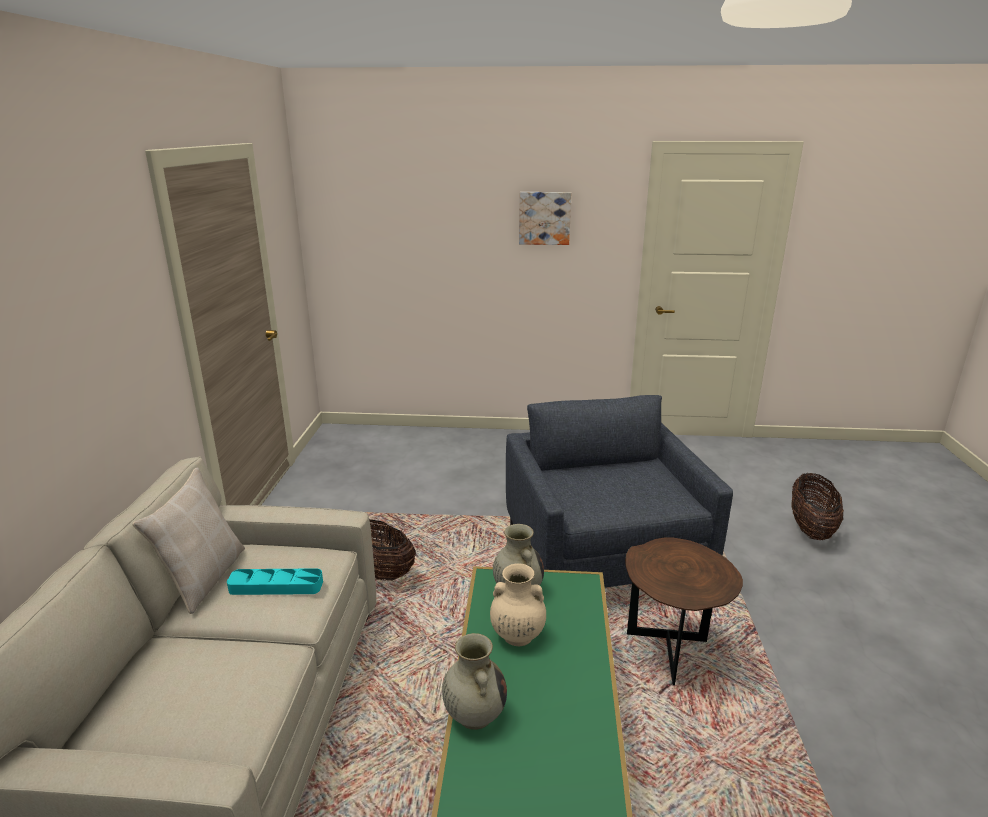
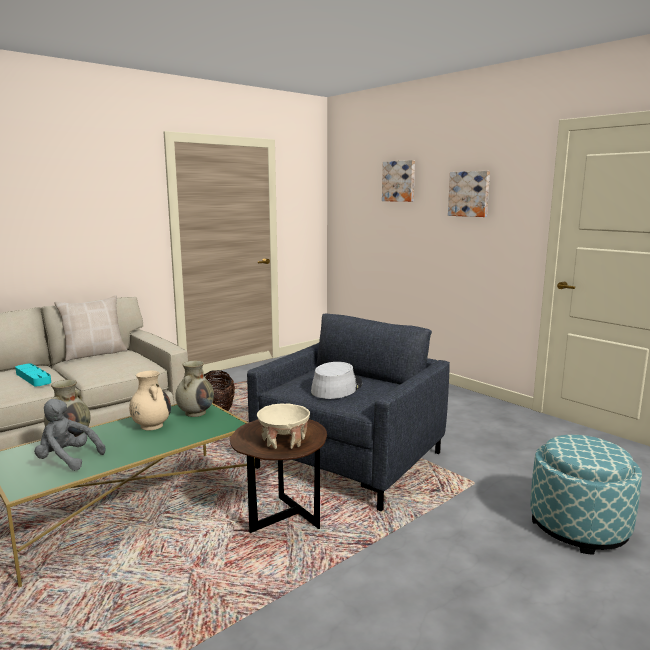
camera: 45 degrees right, 10 degrees down
(276, 586) = (105, 364): turquoise tray -> turquoise tray (33, 378)
(436, 200) = (399, 181): none -> picture
(546, 741) = (67, 460): none -> grey plush toy
(623, 490) = (336, 387): none -> grey hat
(701, 575) = (284, 441): none -> beige bowl
(810, 528) = (579, 526): basket -> ottoman

